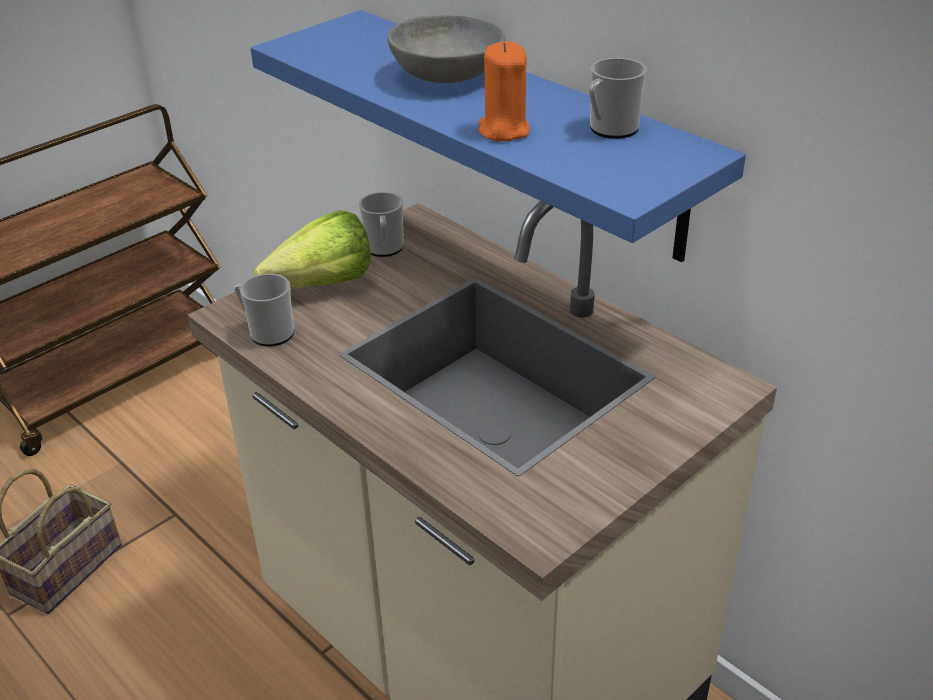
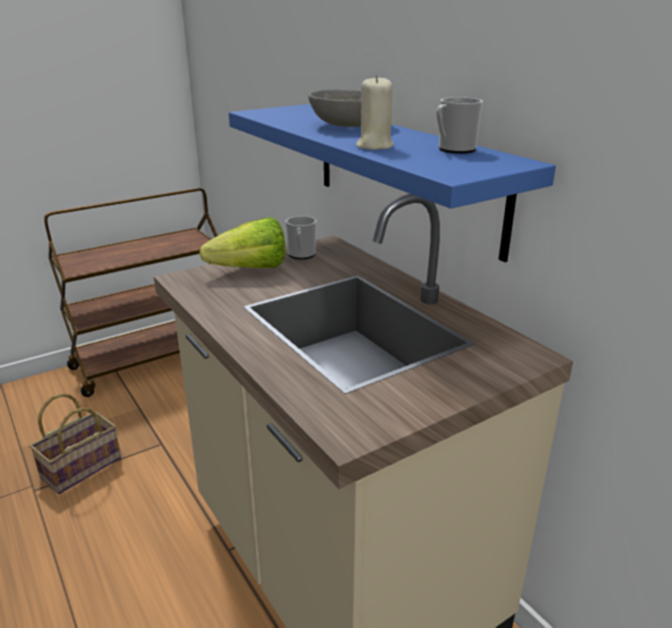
camera: 10 degrees right, 10 degrees down
(267, 332) = (200, 290): mug -> none
(503, 130) = (374, 146): orange candle -> beige candle

